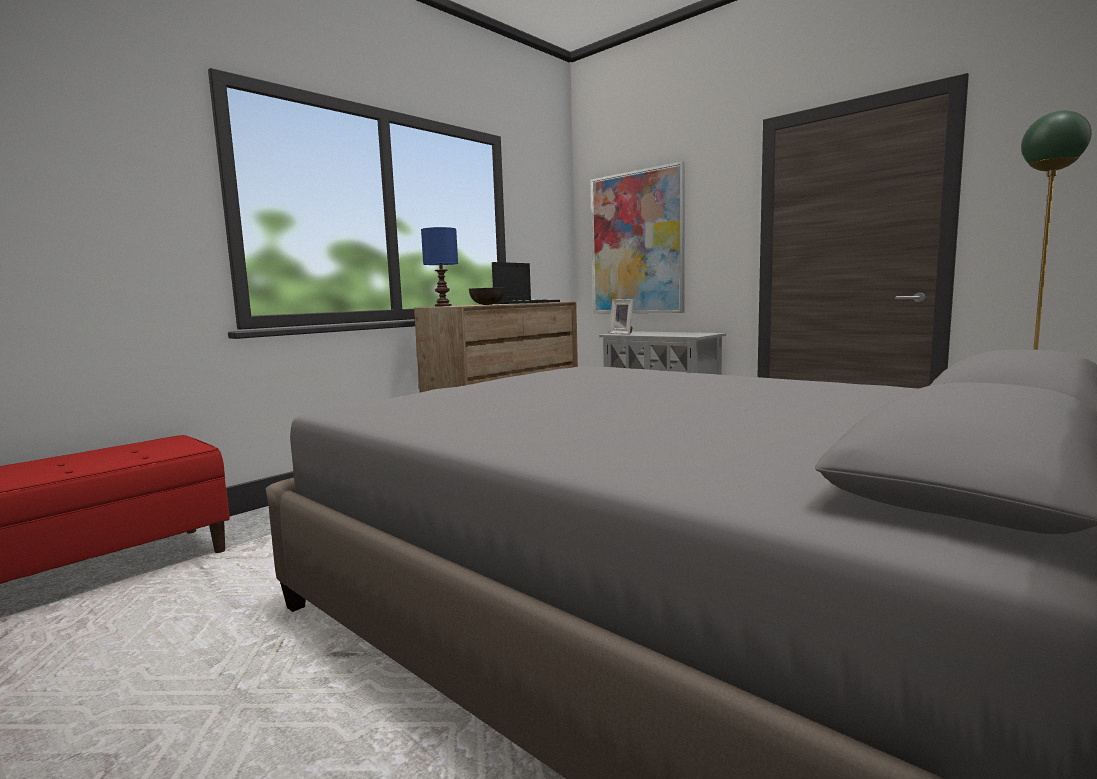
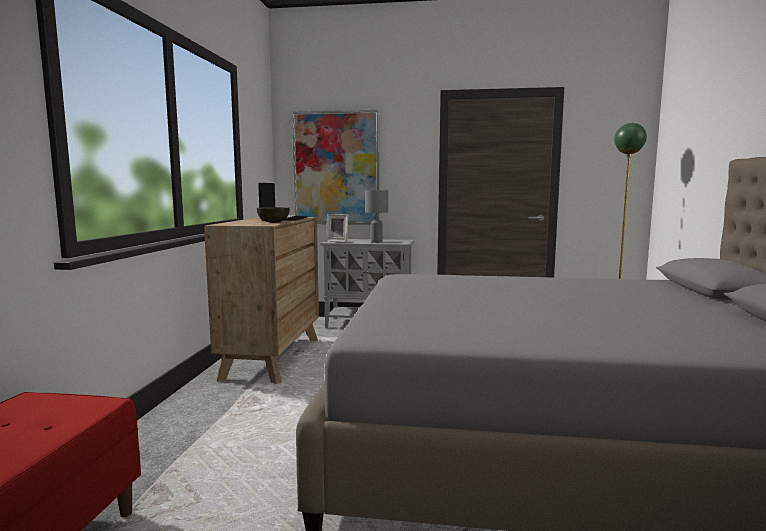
camera: 35 degrees left, 0 degrees up
(442, 306) = (231, 224): blue table lamp -> none
(666, 334) = (377, 242): none -> grey table lamp

